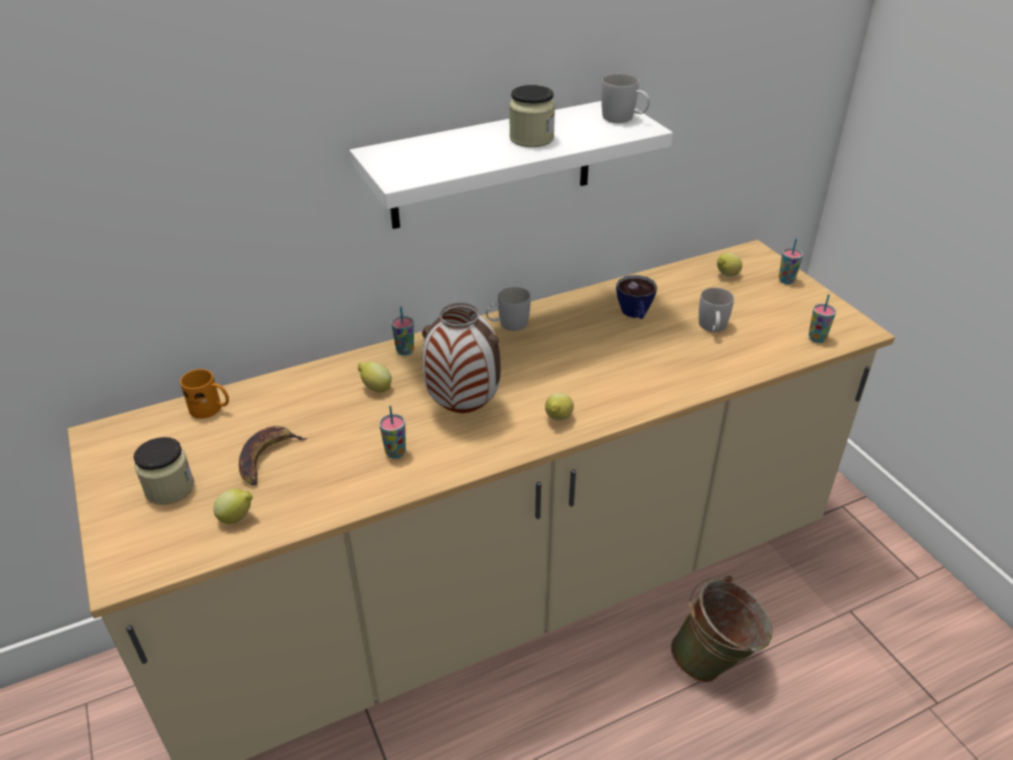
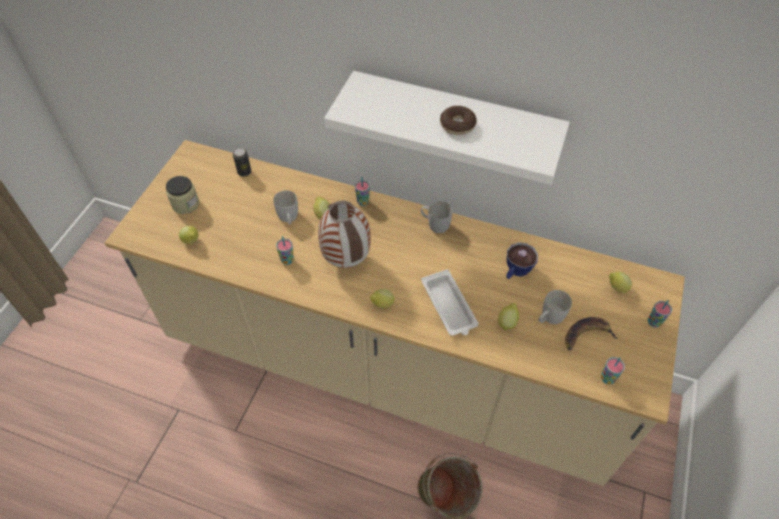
camera: 45 degrees right, 15 degrees up
(211, 409) = (244, 172): orange mug -> can
(267, 457) = (235, 218): banana -> banana (587, 335)
(531, 138) = (457, 125): jar -> donut
(621, 377) = (449, 306): none -> white tray
(624, 119) = (540, 144): white mug -> white mug (288, 218)
(686, 354) = (507, 322): none -> lemon

